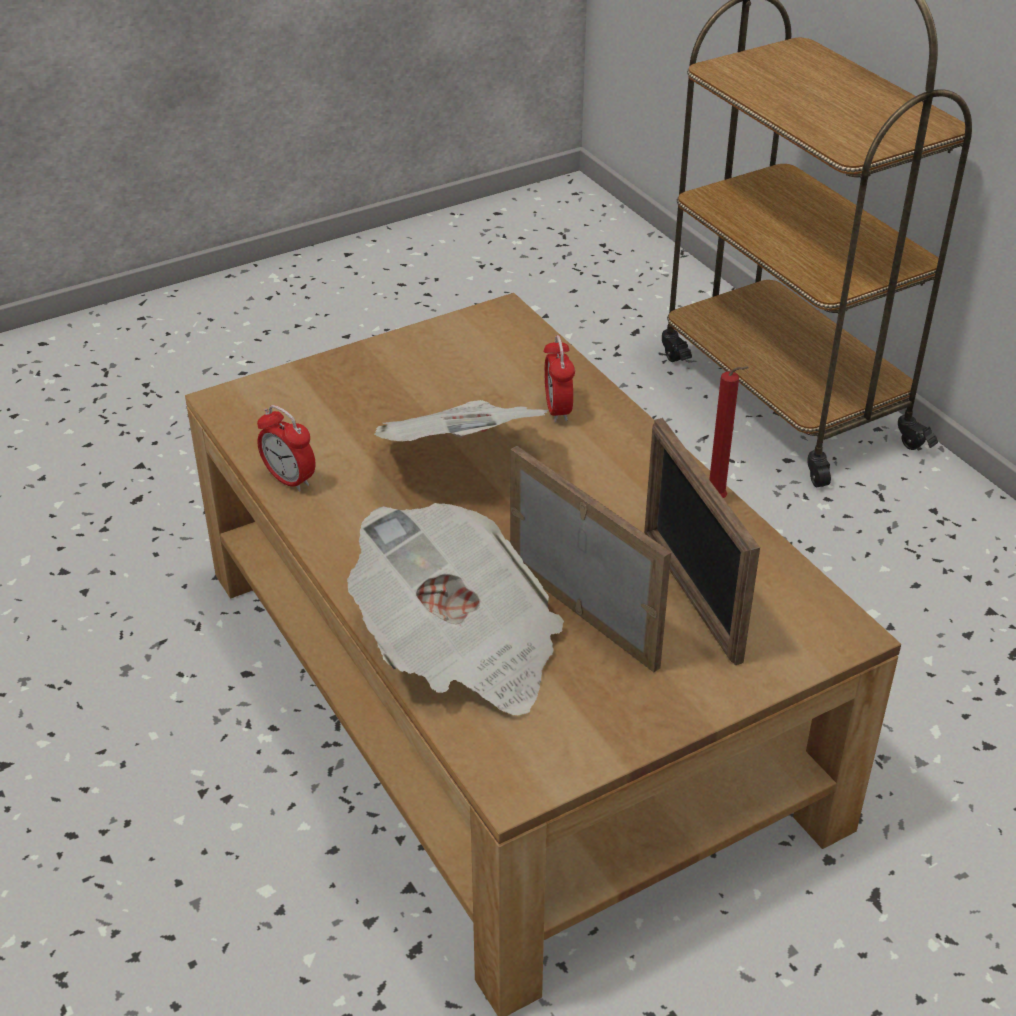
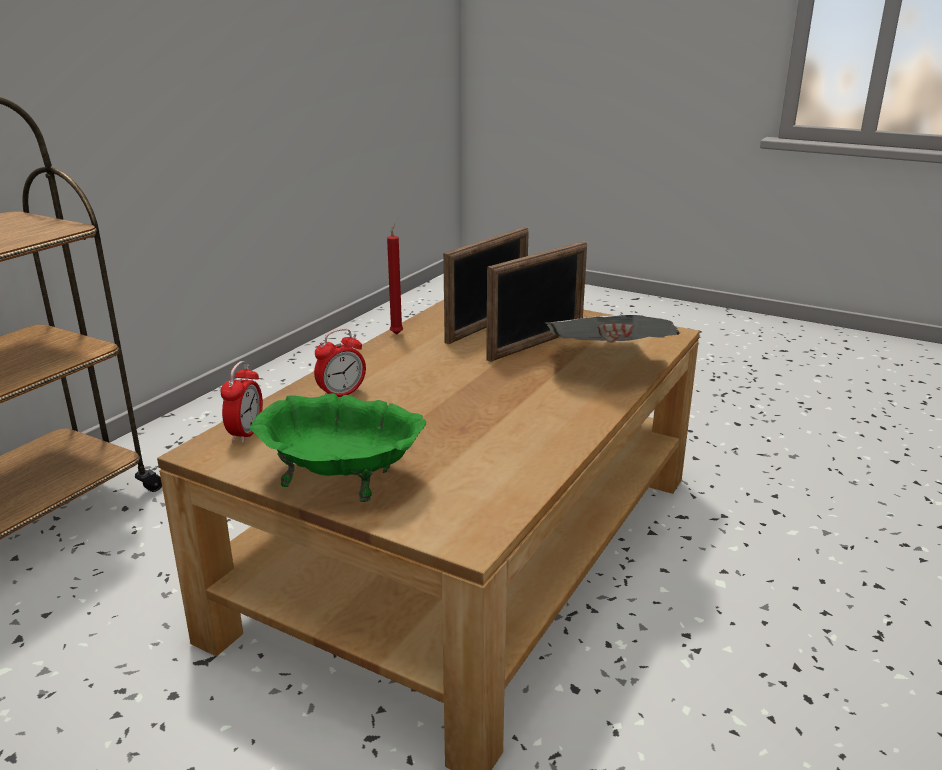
camera: 120 degrees left, 15 degrees down
(289, 479) = (539, 464): alarm clock -> alarm clock (246, 433)
(384, 369) = (342, 477): none -> green bowl
(461, 458) = (436, 410): newspaper -> none
(583, 612) = (537, 344): picture frame -> picture frame turned 150 degrees counterclockwise

